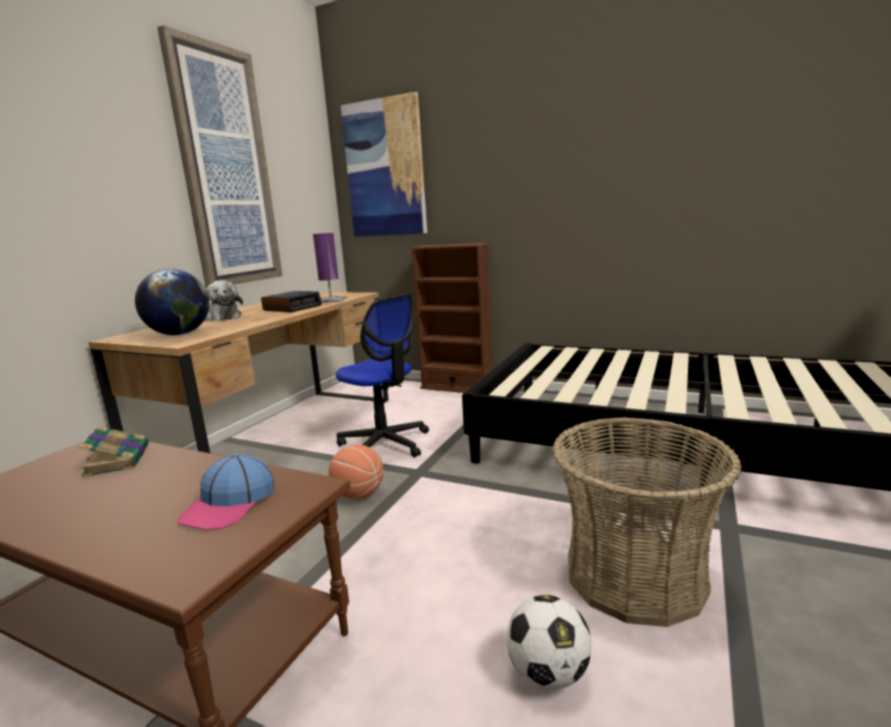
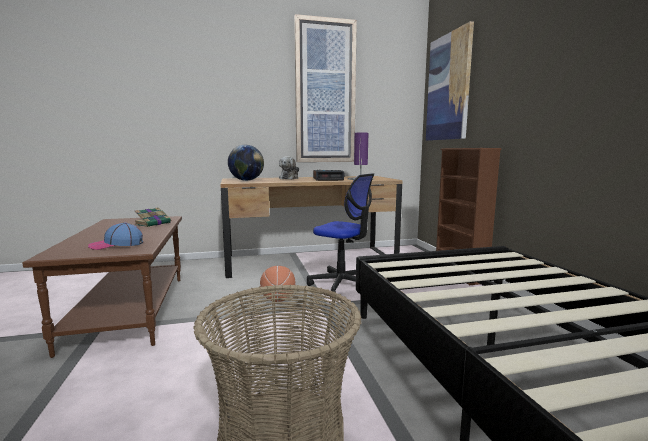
camera: 50 degrees right, 5 degrees down
(384, 444) = (342, 284): office chair -> office chair turned 60 degrees counterclockwise
(548, 673) = (146, 424): football -> none

